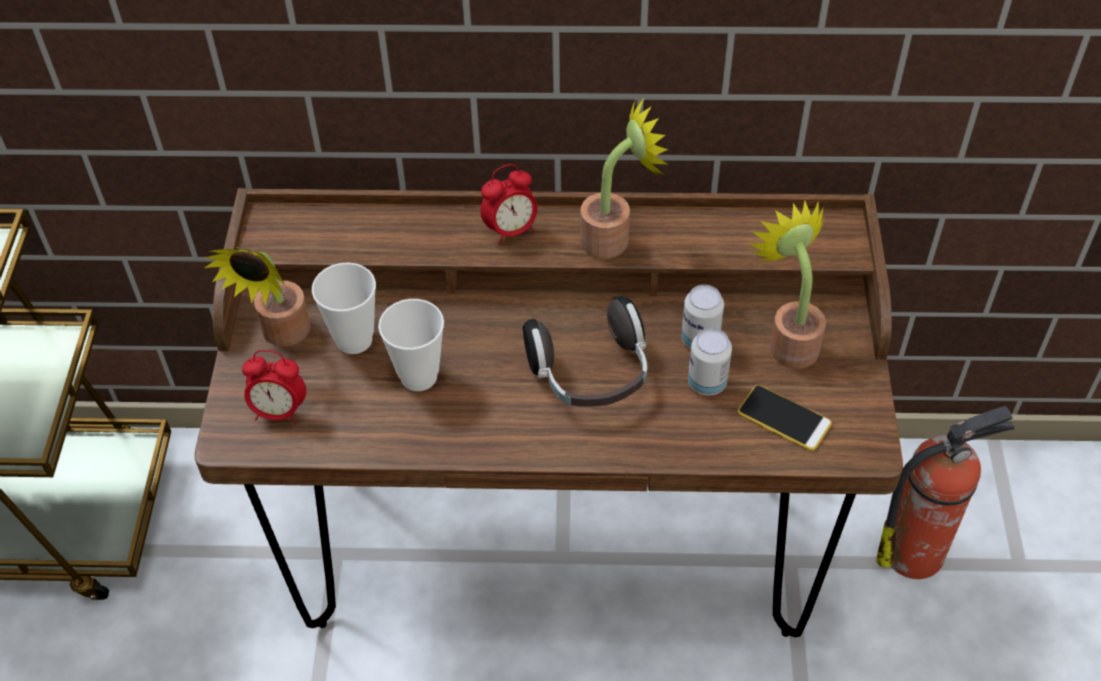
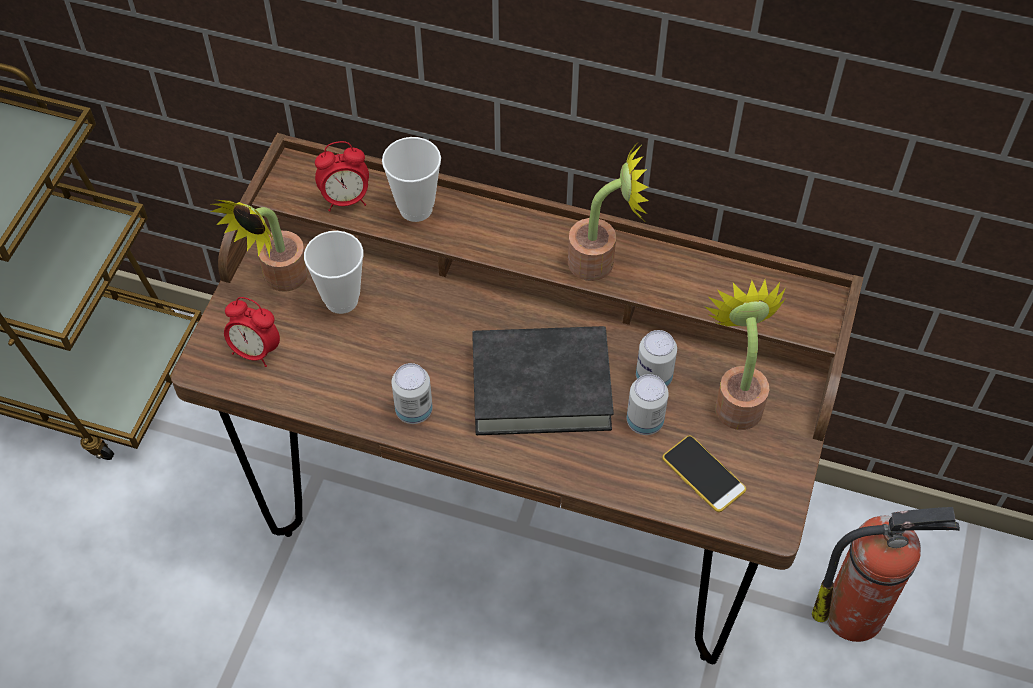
camera: 15 degrees right, 5 degrees up
(419, 376) = (387, 349): cup -> cup (416, 209)
(468, 429) = (414, 410): none -> can
(511, 230) = (508, 232): alarm clock -> alarm clock (346, 199)
(591, 375) = (541, 387): headphones -> black book

